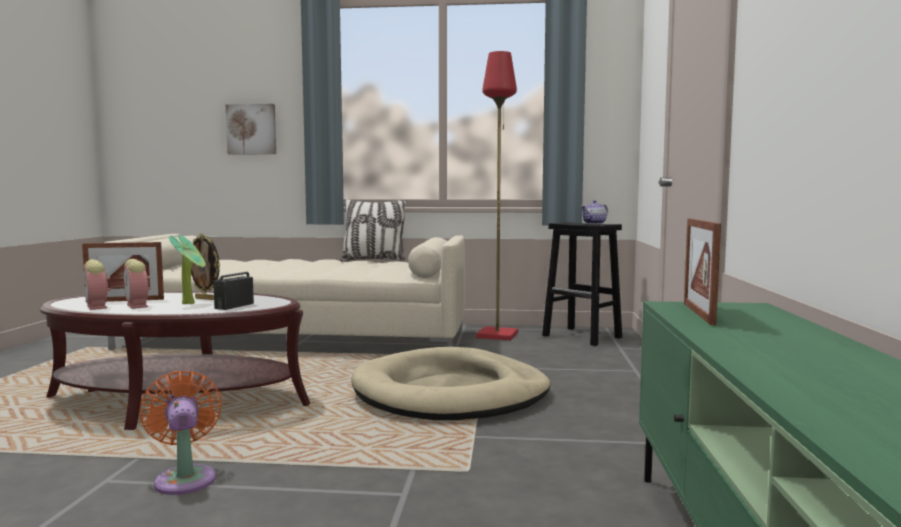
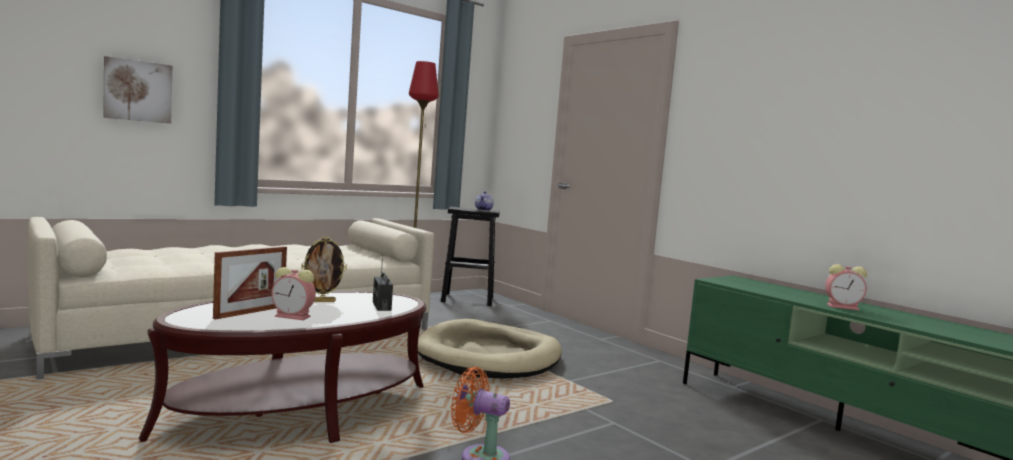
camera: 45 degrees left, 0 degrees up
(97, 307) = (258, 323): alarm clock -> alarm clock (843, 307)
(191, 303) = (330, 307): potted plant -> none
(373, 260) = (299, 244): pillow -> none
(698, 313) = (741, 285): picture frame -> none

